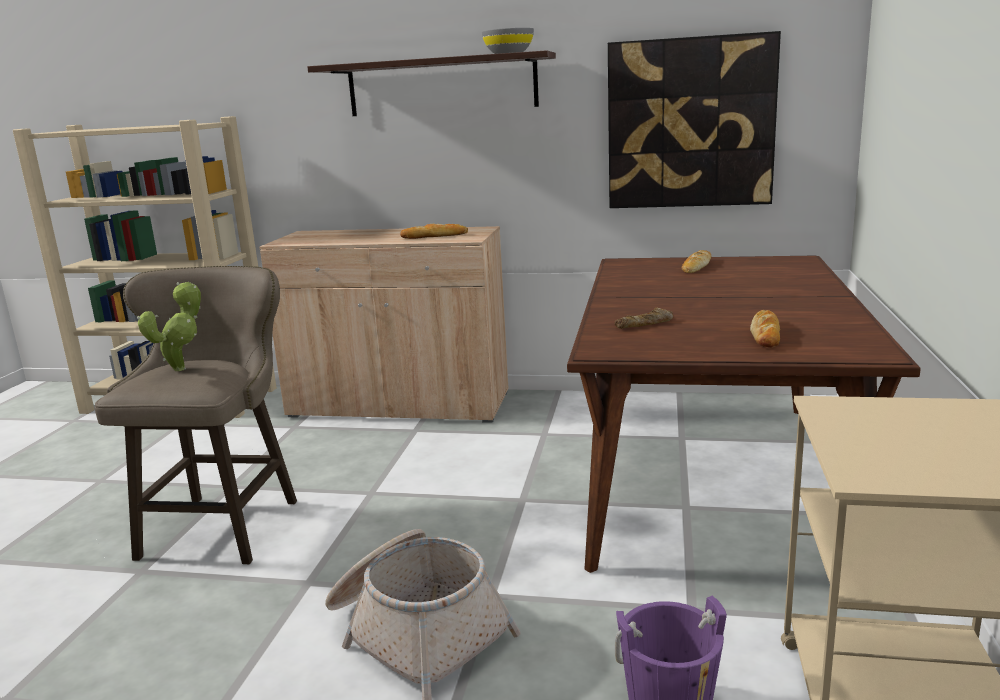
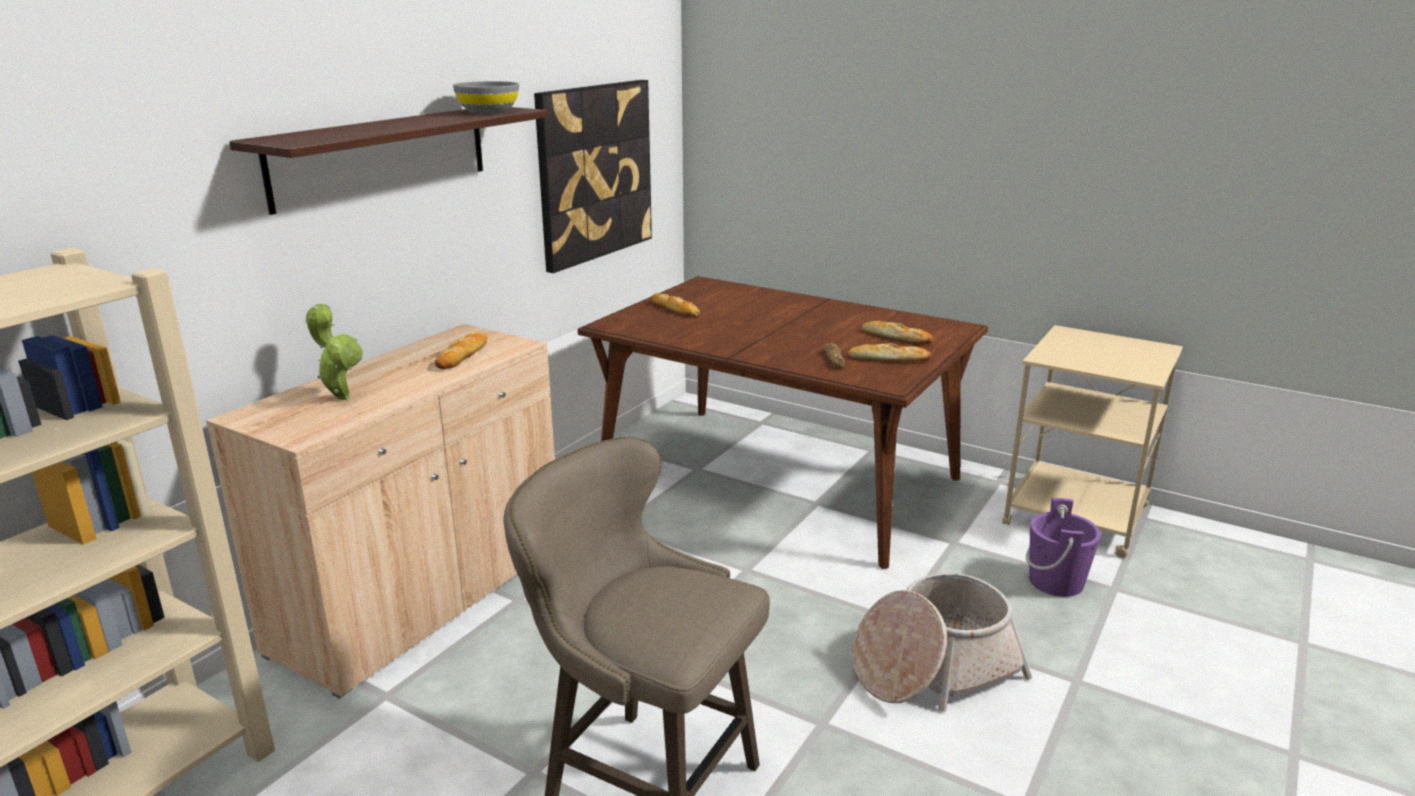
camera: 70 degrees left, 5 degrees up
(182, 368) = (658, 597): potted plant -> potted plant (341, 396)
(683, 340) = (889, 358): none -> bread

